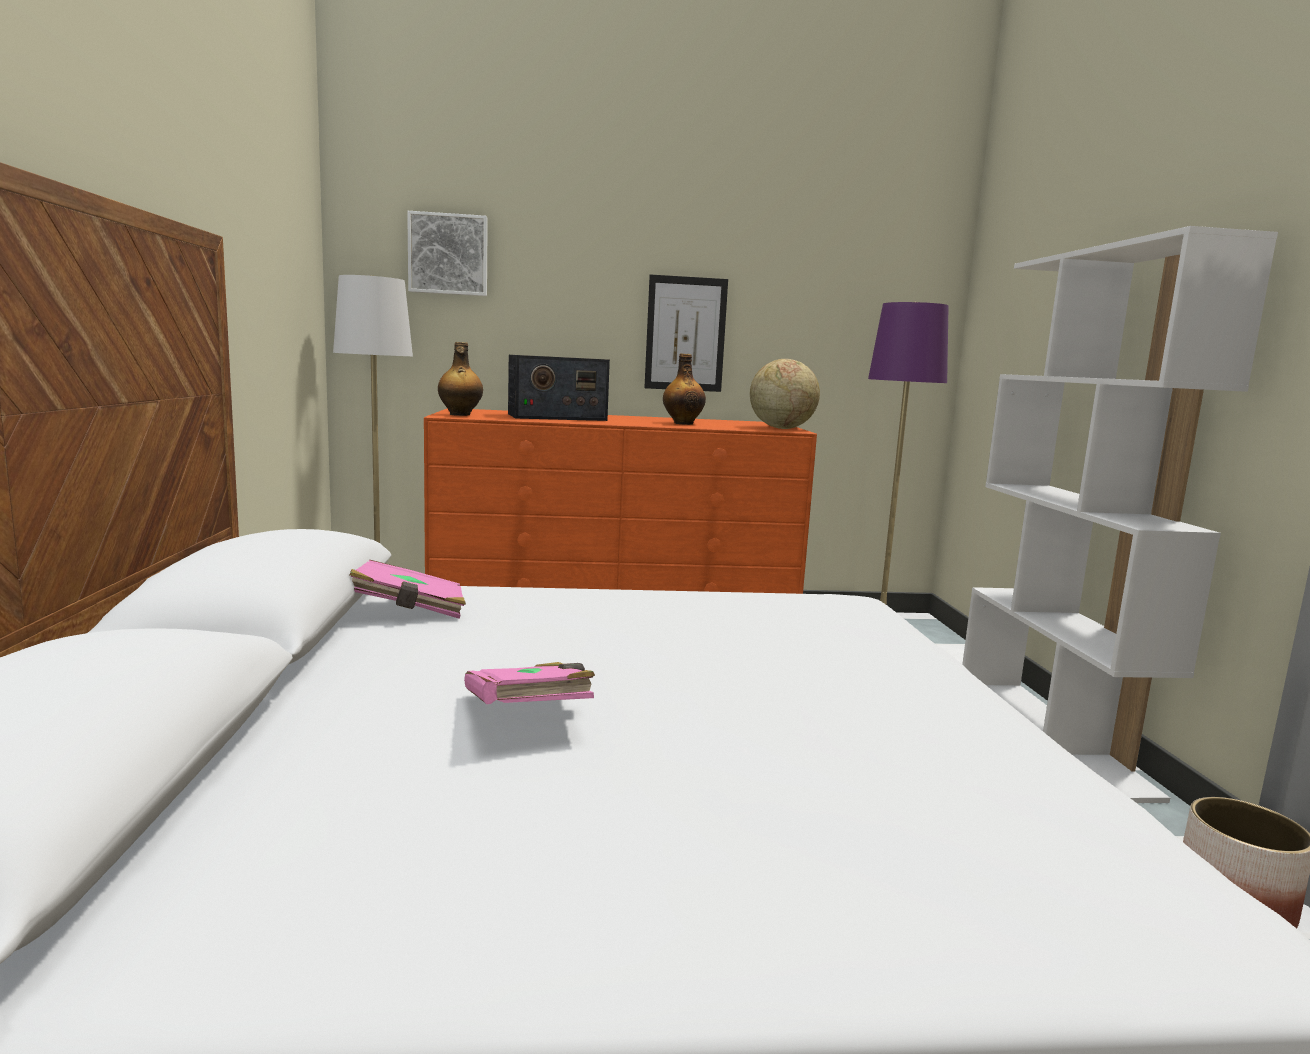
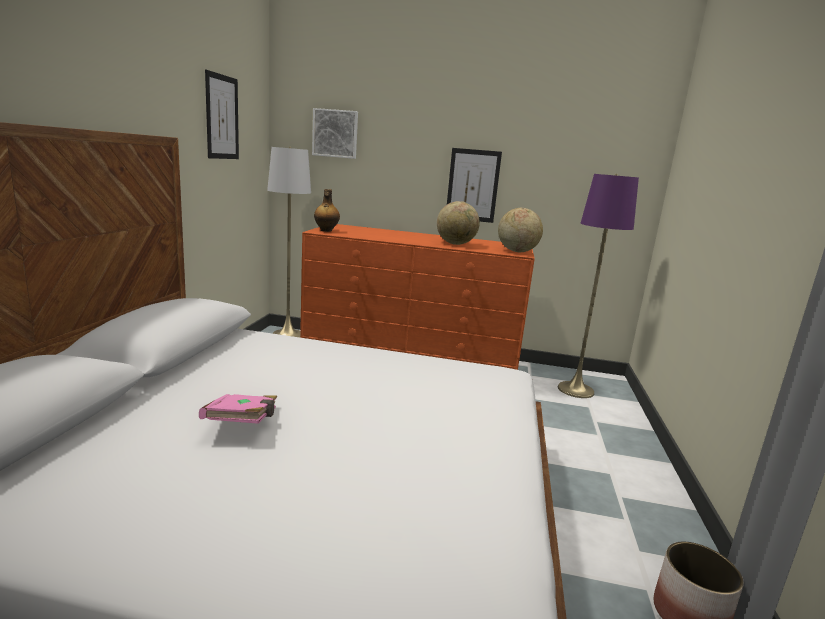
camera: 15 degrees right, 5 degrees up
(265, 215) = (222, 117): none -> picture
(407, 610) = (242, 349): pink book -> none
(556, 417) = (382, 234): radio -> none
(683, 423) = (456, 244): bottle -> globe
(1051, 737) = (647, 476): white bookcase -> none

